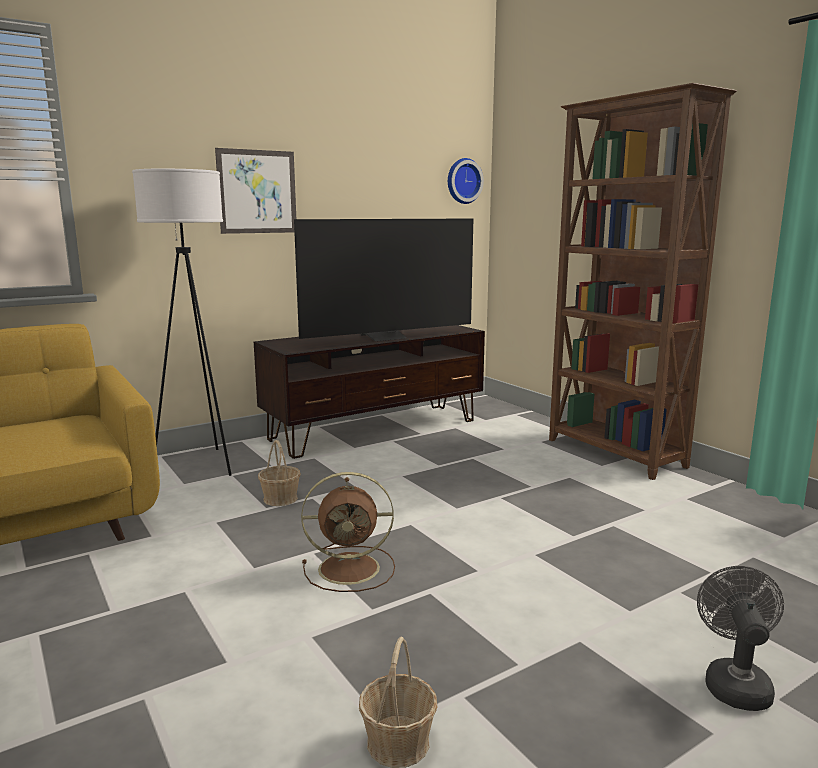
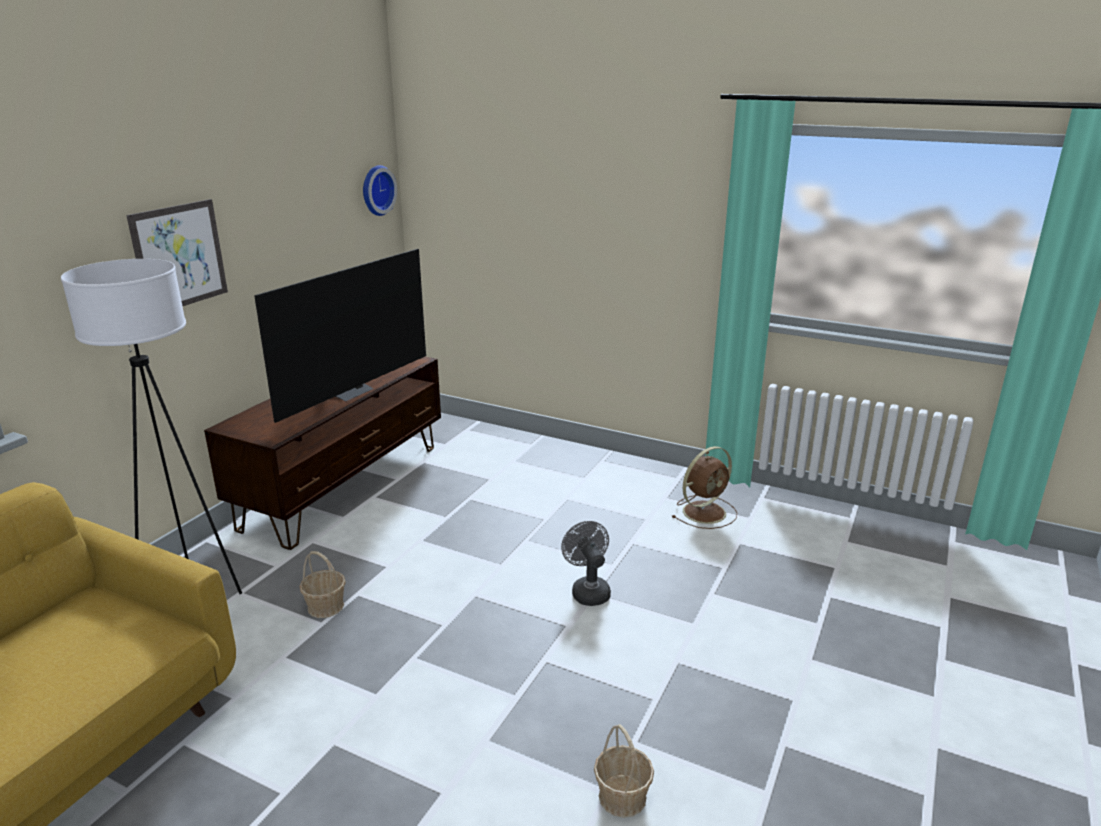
camera: 30 degrees left, 10 degrees up
(352, 568) = (464, 661): brown fan -> brown fan (705, 512)
(615, 454) = (585, 460): brown bookcase -> none
(734, 682) = (784, 657): grey fan -> grey fan (588, 590)

